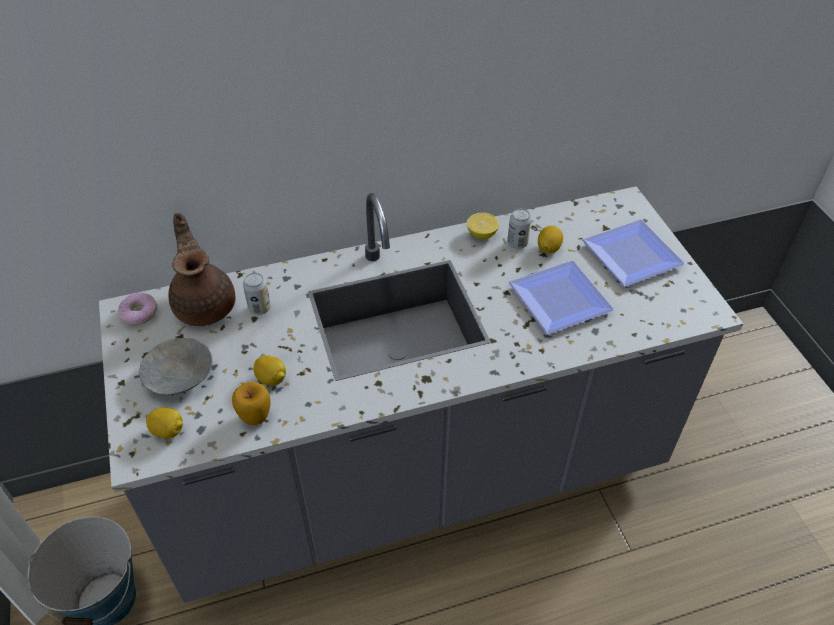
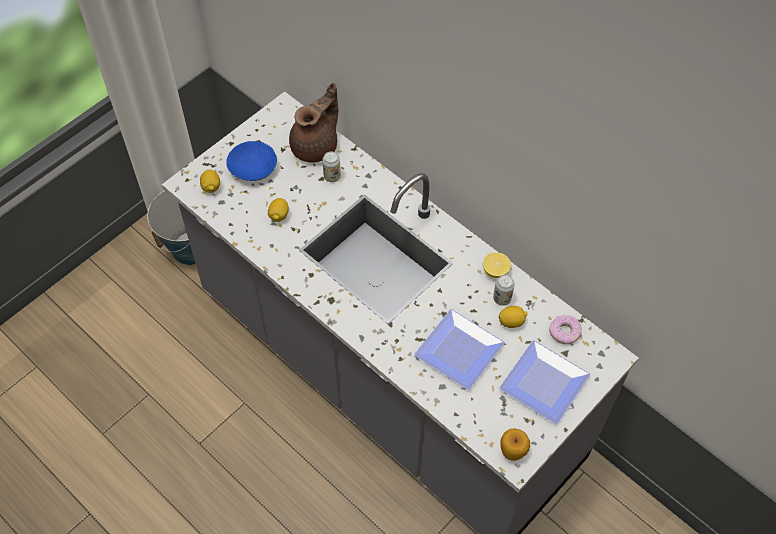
camera: 60 degrees right, 10 degrees up
(139, 313) = (287, 117): donut -> donut (564, 332)
(178, 375) = (253, 167): grey bowl -> blue bowl
(255, 416) = (246, 223): apple -> apple (512, 452)

